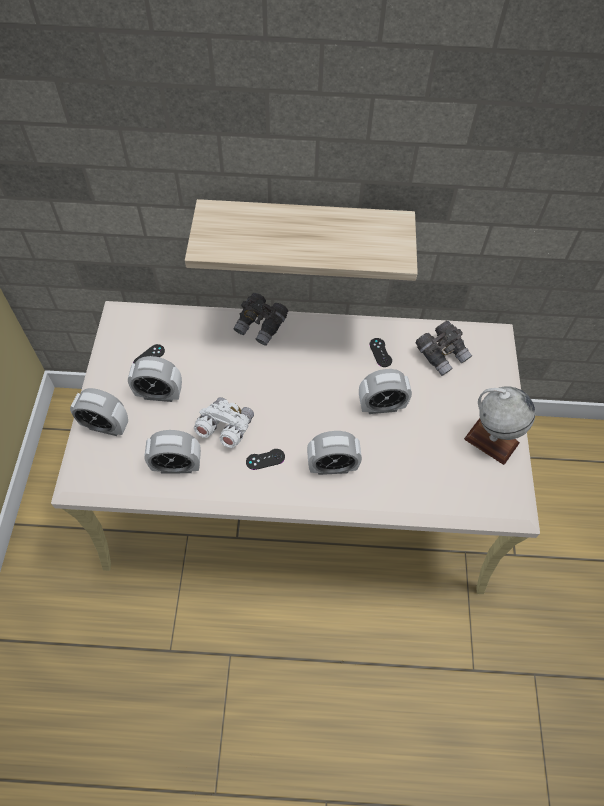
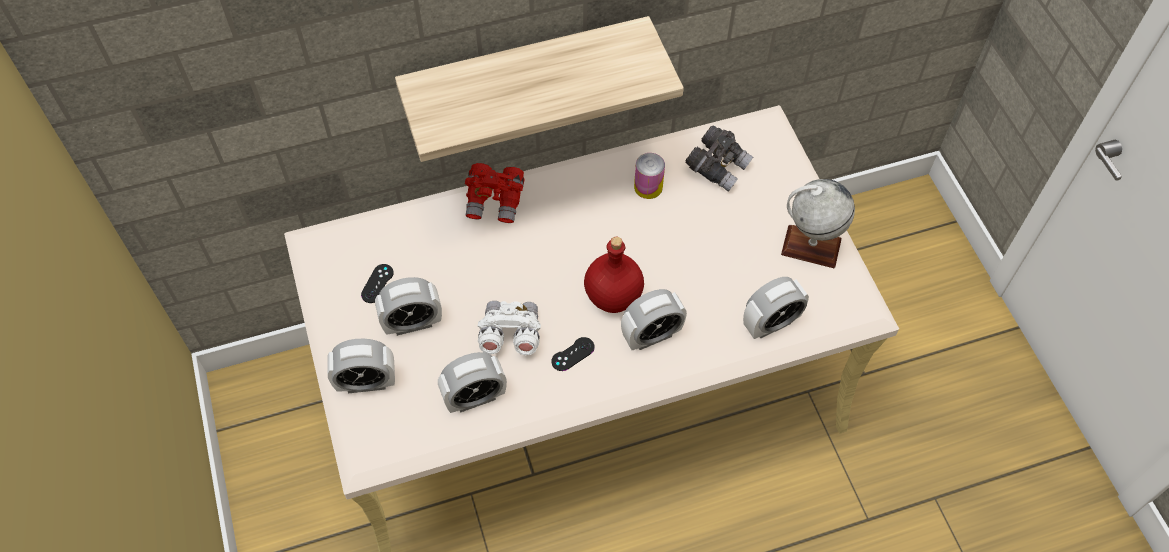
camera: 20 degrees left, 0 degrees up
(261, 326) = (495, 201): grey binoculars -> red binoculars
(317, 426) = (614, 296): none -> red bottle
(380, 352) = (648, 187): black game controller -> can
(381, 406) = (676, 249): alarm clock -> alarm clock (770, 324)

